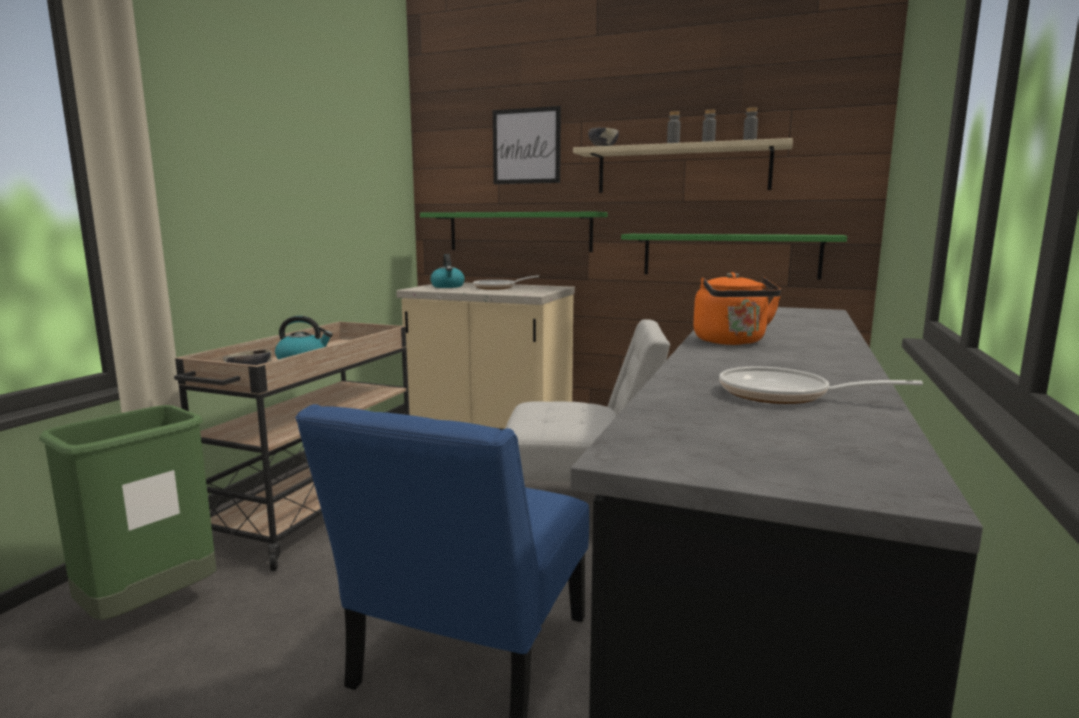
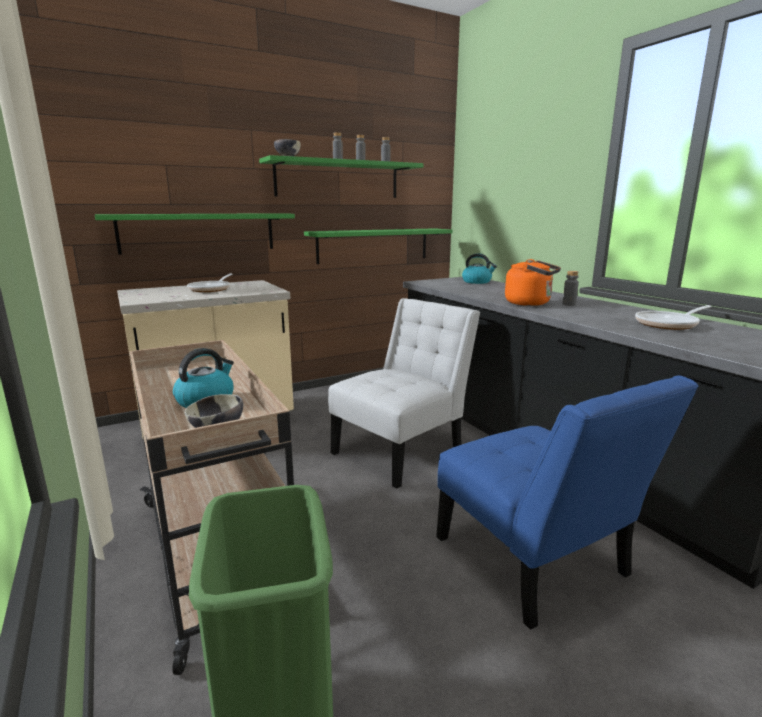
camera: 50 degrees left, 5 degrees up
(448, 286) = (157, 294): kettle -> kettle (477, 282)
(526, 146) = (198, 147): picture -> none
(682, 169) = (338, 179): beige shelf -> green shelf
(780, 352) = (569, 304): none -> grey bottle

